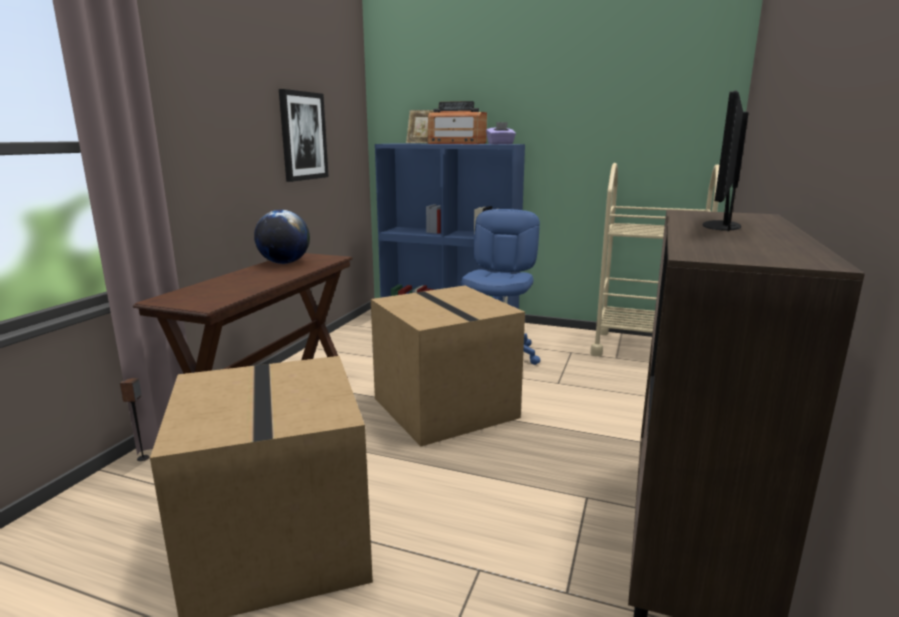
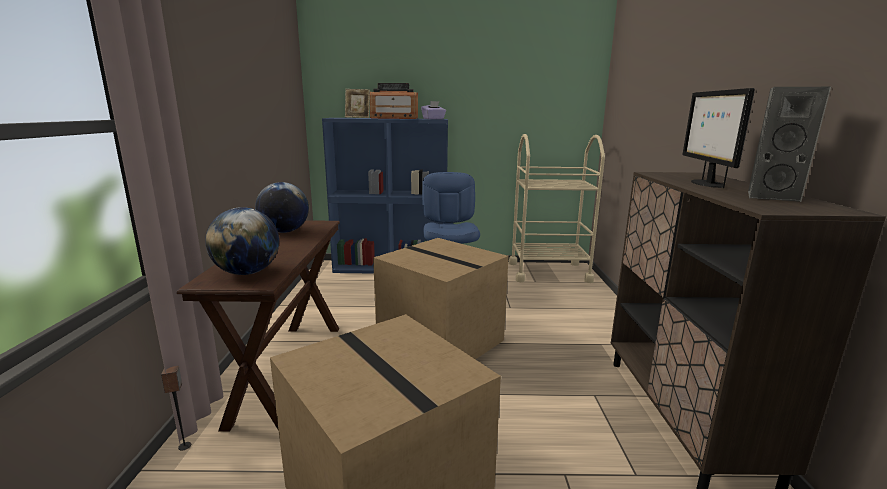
camera: 20 degrees left, 0 degrees up
(204, 295) = (247, 272): none -> globe
(303, 136) = (267, 111): picture -> none
(761, 243) = (770, 196): none -> grey speaker

